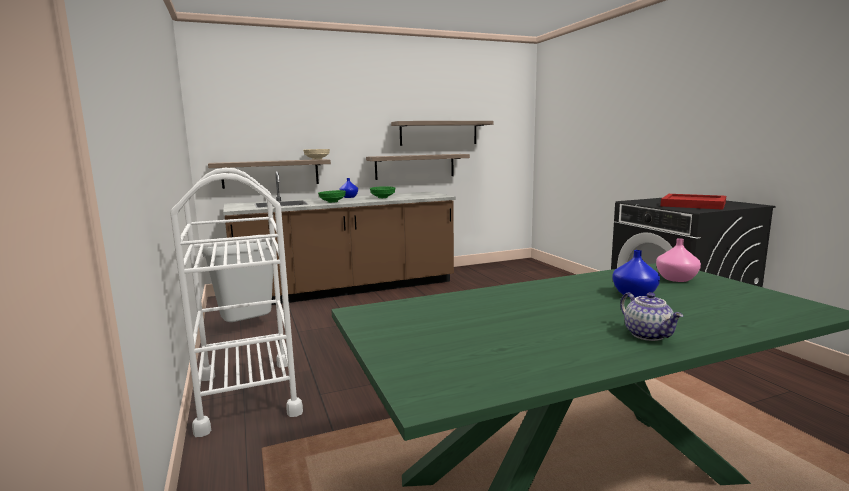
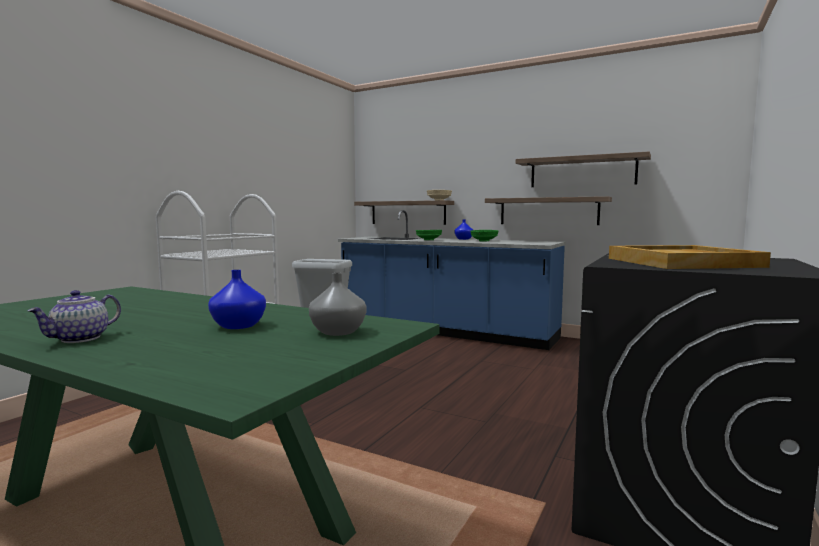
camera: 50 degrees right, 5 degrees down
(347, 289) = (445, 331): brown counter -> blue counter
(676, 278) = (339, 332): pink vase -> grey vase
(694, 204) = (683, 262): red tray -> beige tray

